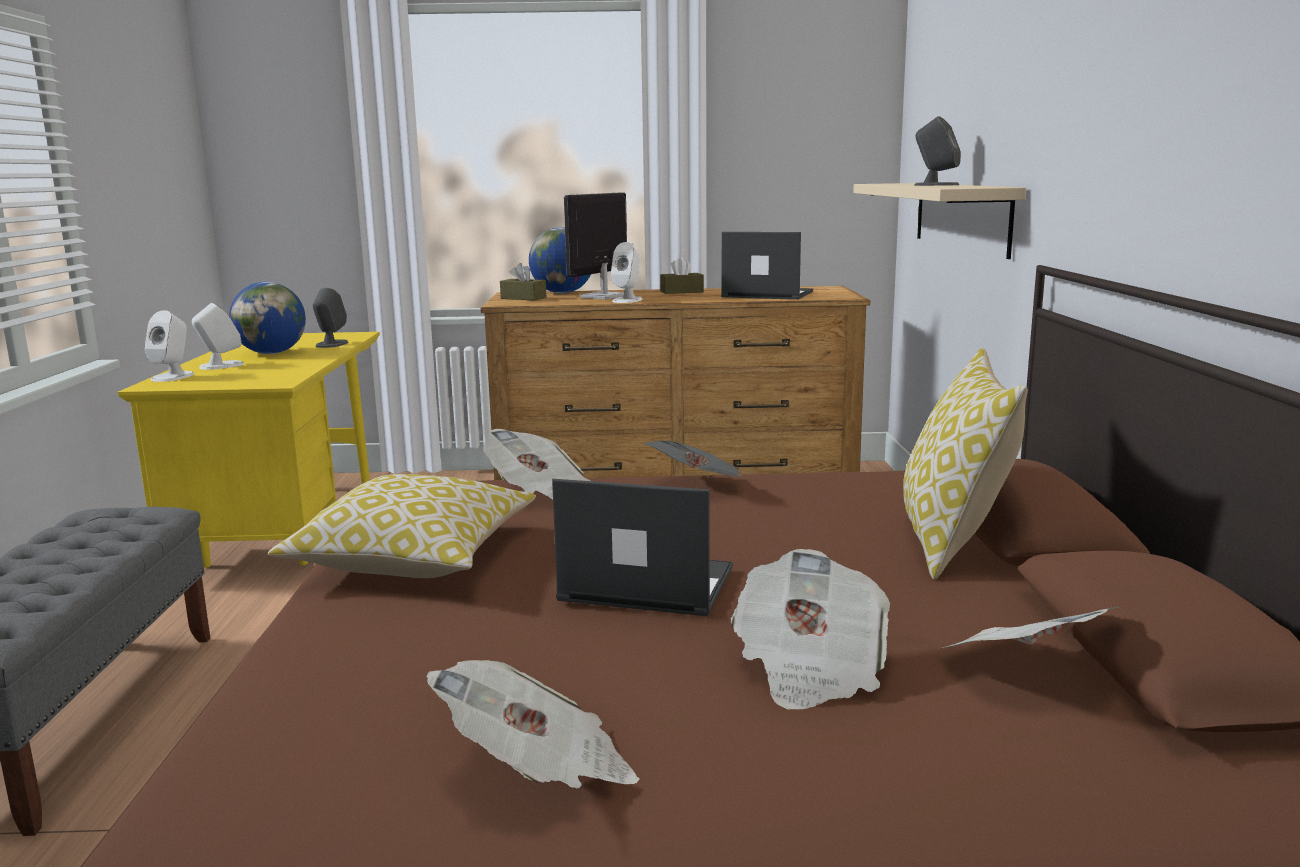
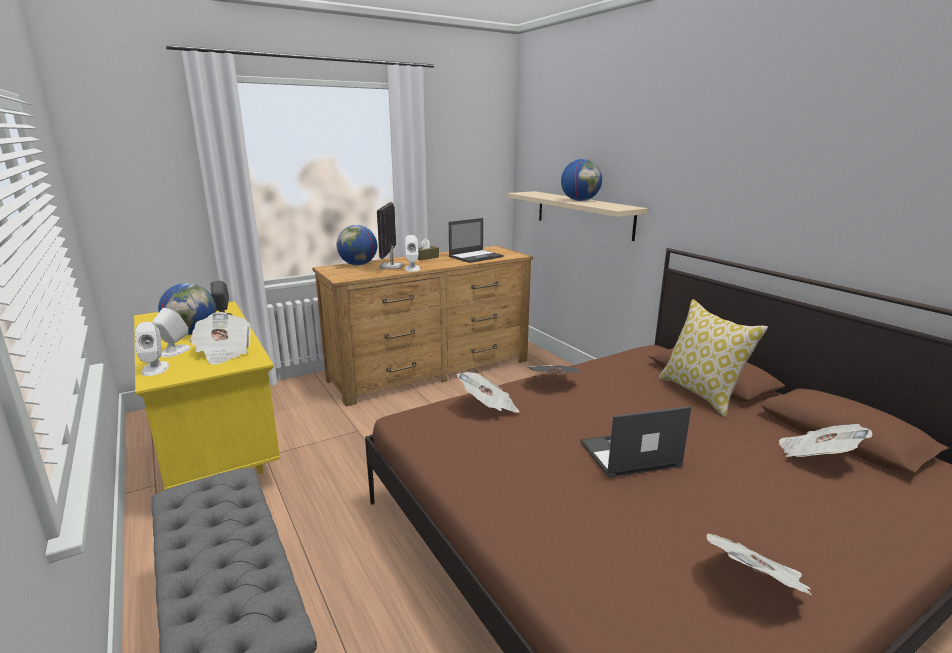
camera: 30 degrees left, 5 degrees up
(414, 558) = (493, 470): pillow -> none
(523, 298) = (344, 272): brown tissue box -> none
(766, 294) = (476, 256): laptop -> laptop turned 150 degrees clockwise
(809, 668) = (757, 482): newspaper -> newspaper (223, 352)
(935, 185) = (580, 200): grey speaker -> globe

